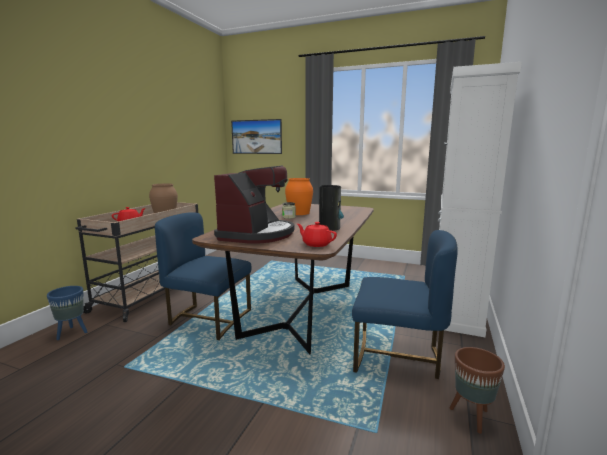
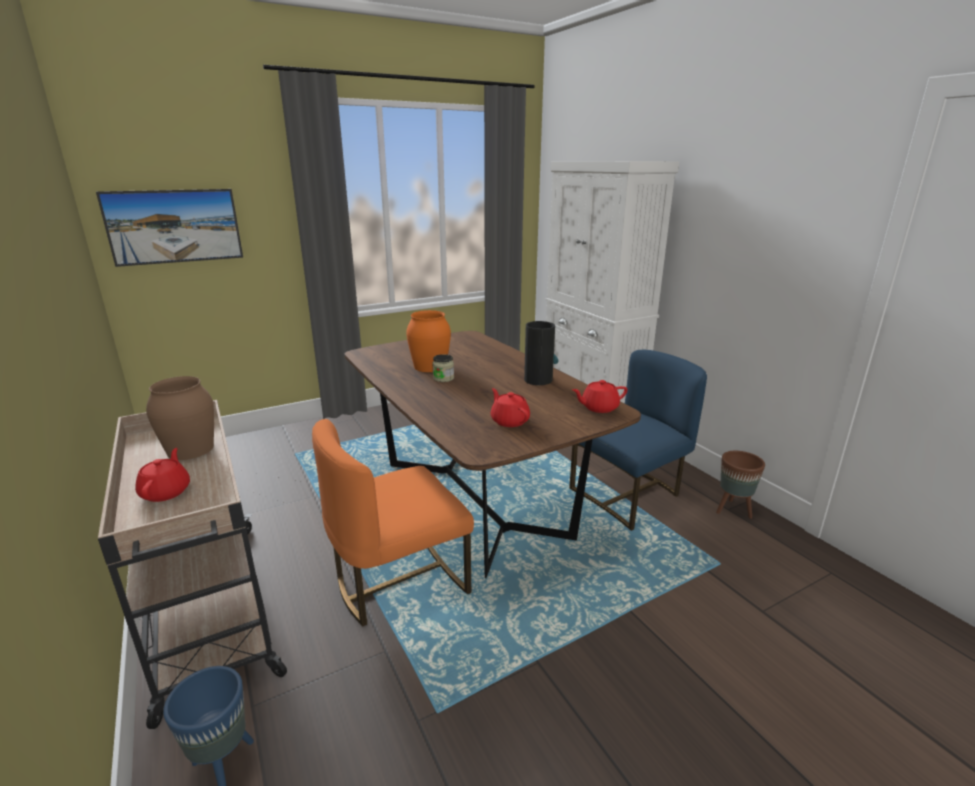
camera: 50 degrees left, 10 degrees up
(208, 319) = (399, 581): blue chair -> orange chair
(257, 234) = (509, 421): coffee machine -> red teapot

